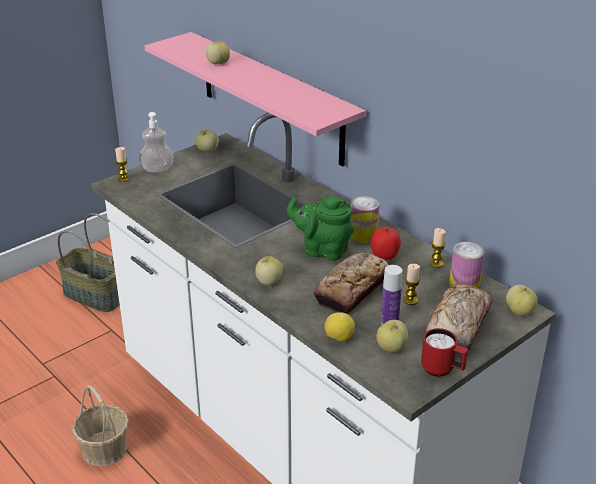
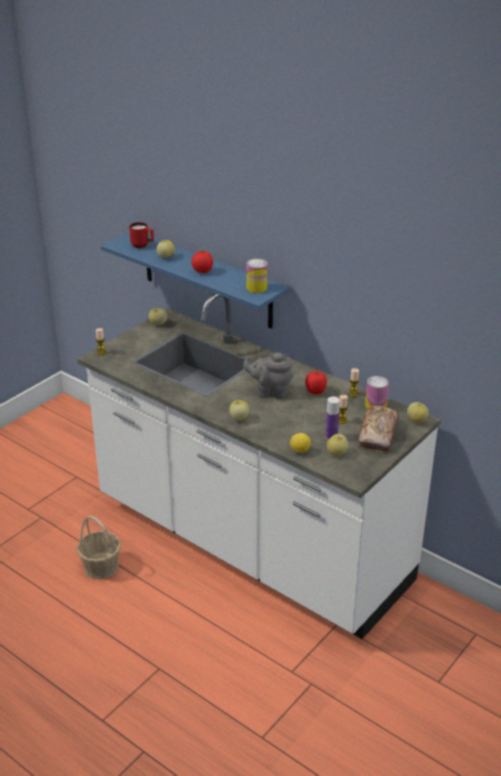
camera: 10 degrees left, 0 degrees up
(93, 296) = (52, 451): basket -> none
(157, 169) = (124, 342): soap dispenser -> none
(257, 83) = (202, 271): none -> tomato
(271, 98) = (207, 280): pink shelf -> blue shelf
(322, 250) = (270, 392): green teapot -> grey teapot
(352, 289) = (299, 417): bread -> none
(363, 235) = (296, 378): can -> can (256, 288)
(442, 370) = (374, 464): red mug -> red mug (142, 245)

